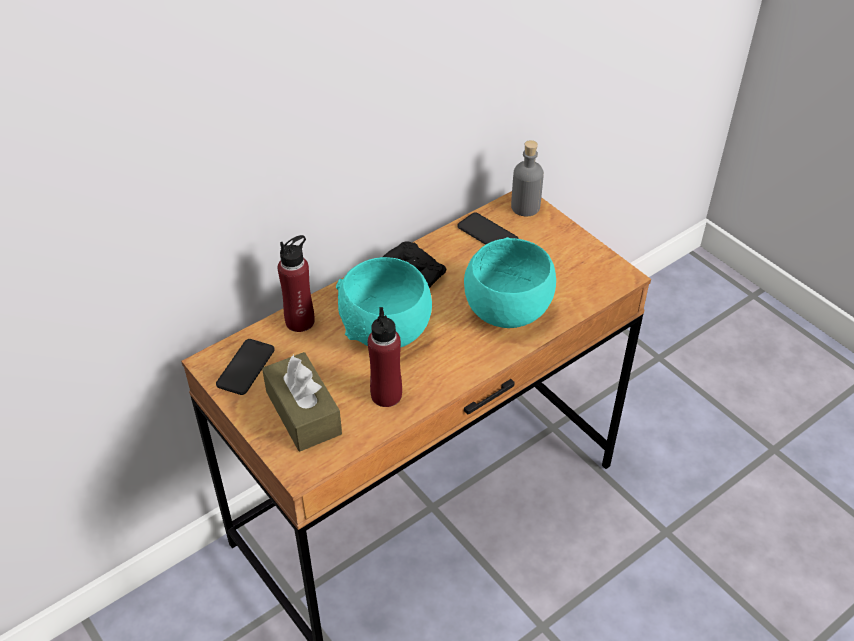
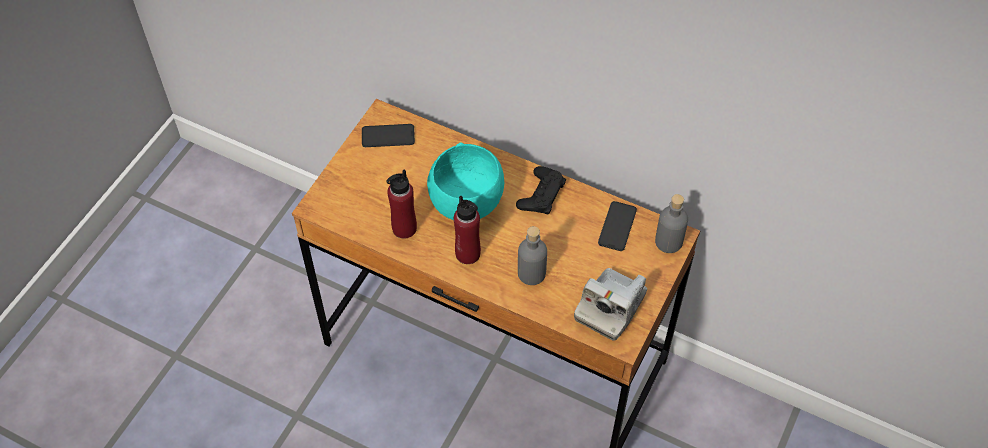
camera: 65 degrees right, 10 degrees up
(300, 321) = (448, 147): red bottle -> red bottle (468, 254)
(303, 413) = (364, 187): brown tissue box -> none
(507, 312) = (531, 273): turquoise bowl -> grey bottle
(579, 270) = (610, 307): none -> camera

